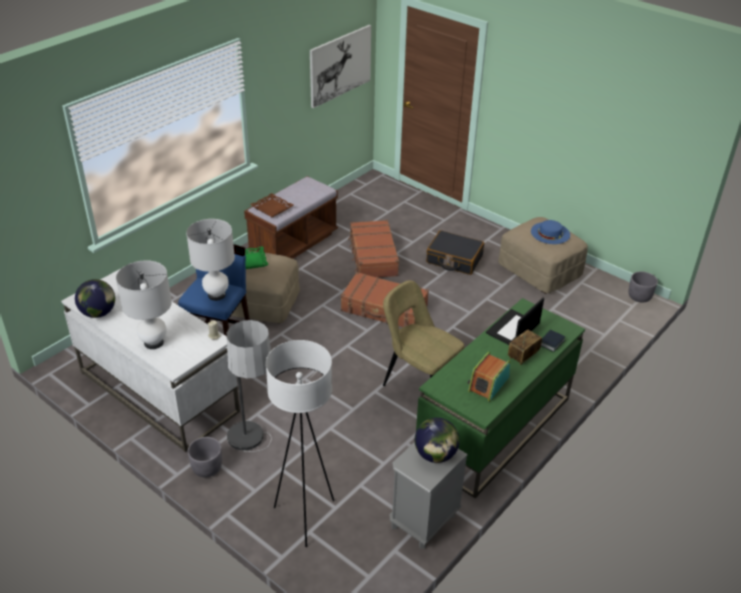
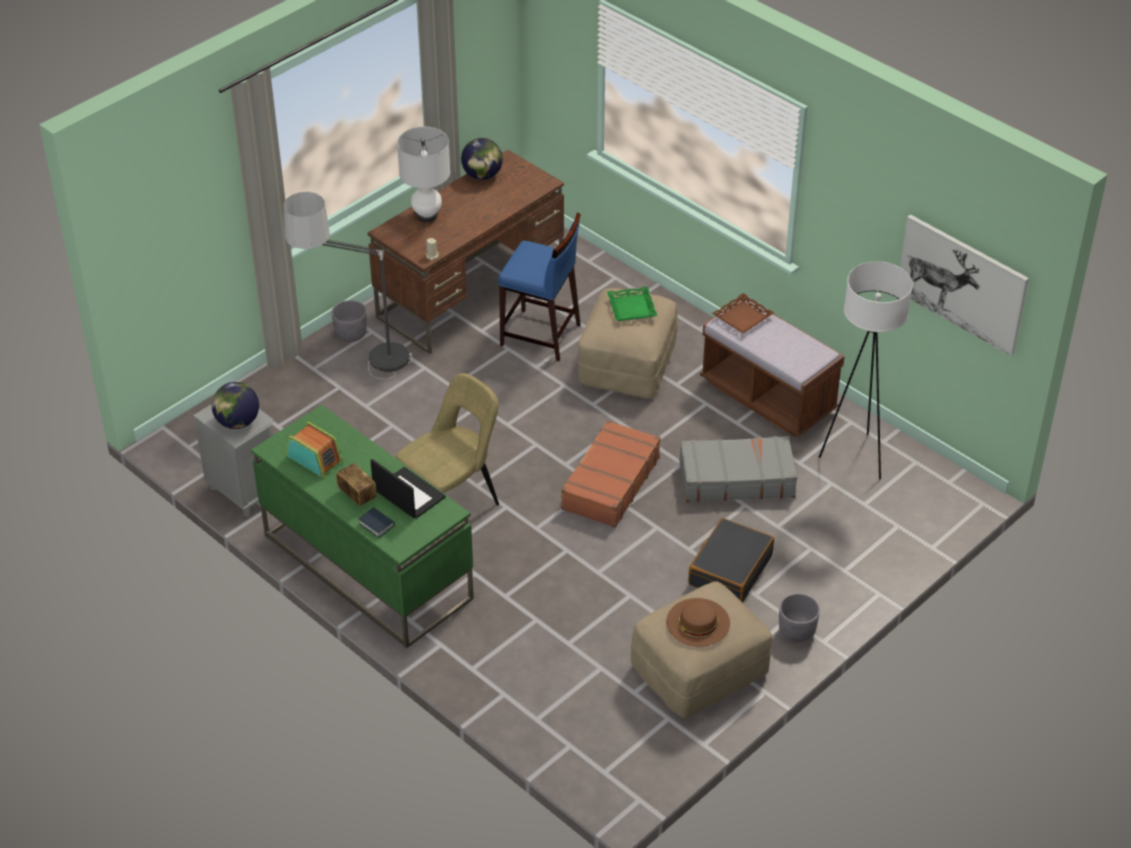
camera: 95 degrees right, 5 degrees up
(158, 391) = (471, 292): white desk -> brown desk
(216, 295) = (526, 265): white table lamp -> none
(305, 517) = (270, 404): white floor lamp -> white floor lamp (856, 457)
(373, 256) = (736, 478): brown suitcase -> grey suitcase
(550, 233) = (698, 622): blue hat -> brown hat
(639, 297) = (626, 788): grey planter -> grey planter (796, 631)

